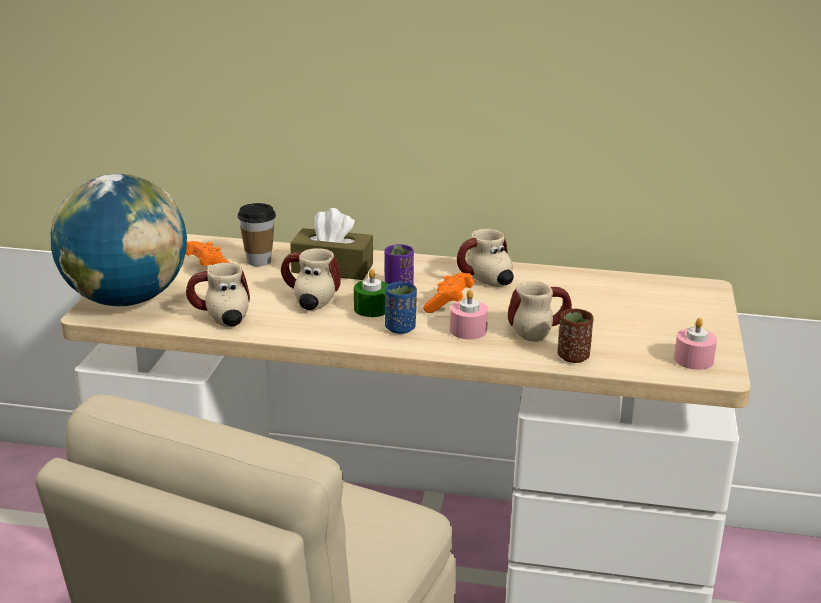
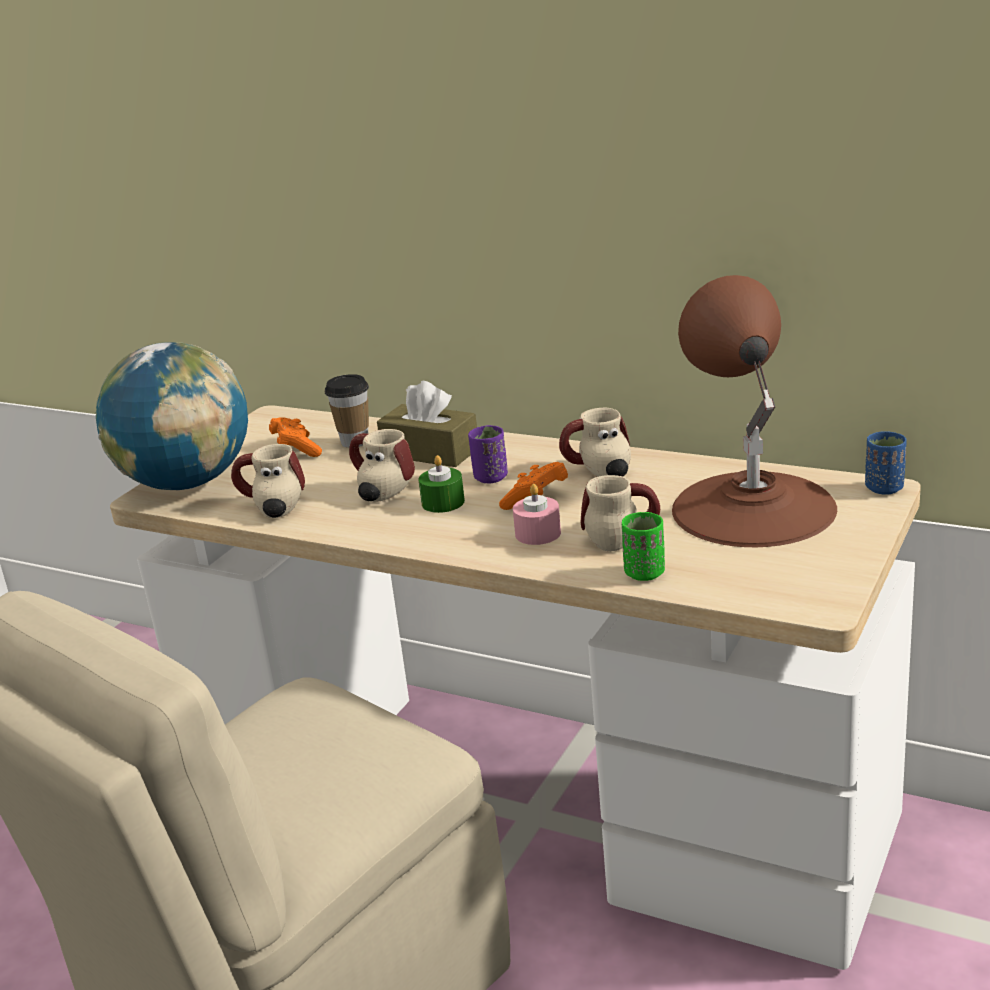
camera: 20 degrees right, 0 degrees up
(400, 328) = (460, 527): blue cup -> blue cup (884, 488)
(573, 357) = (644, 573): brown cup -> green cup
(622, 304) = (752, 508): none -> brown table lamp
(693, 360) = (799, 585): pink candle -> none

